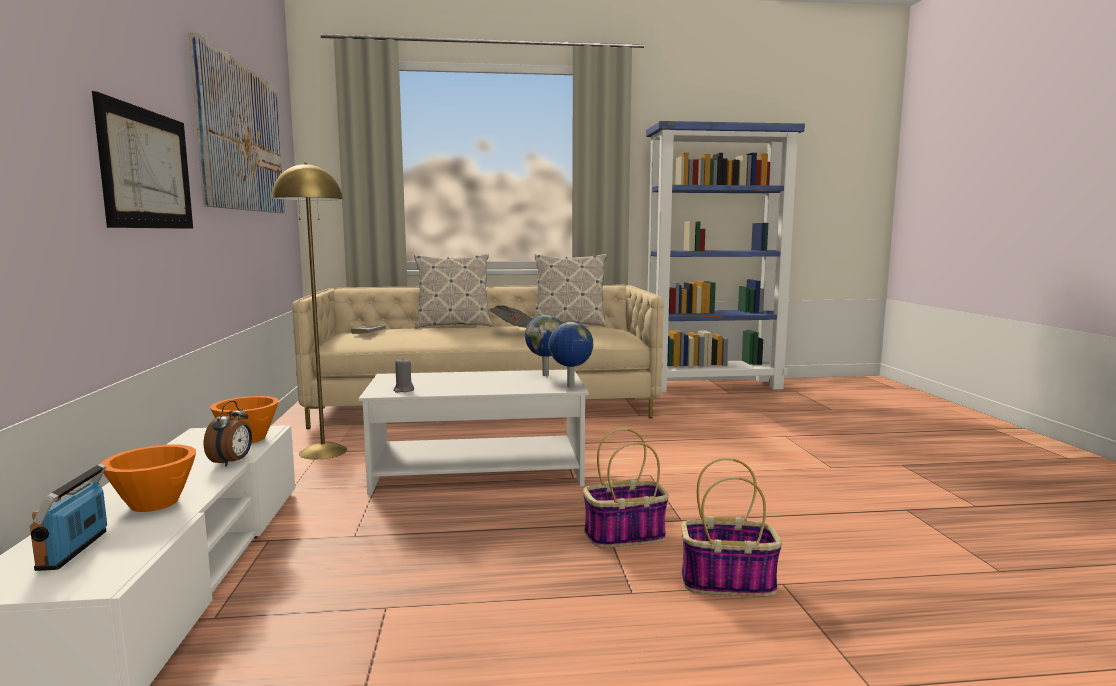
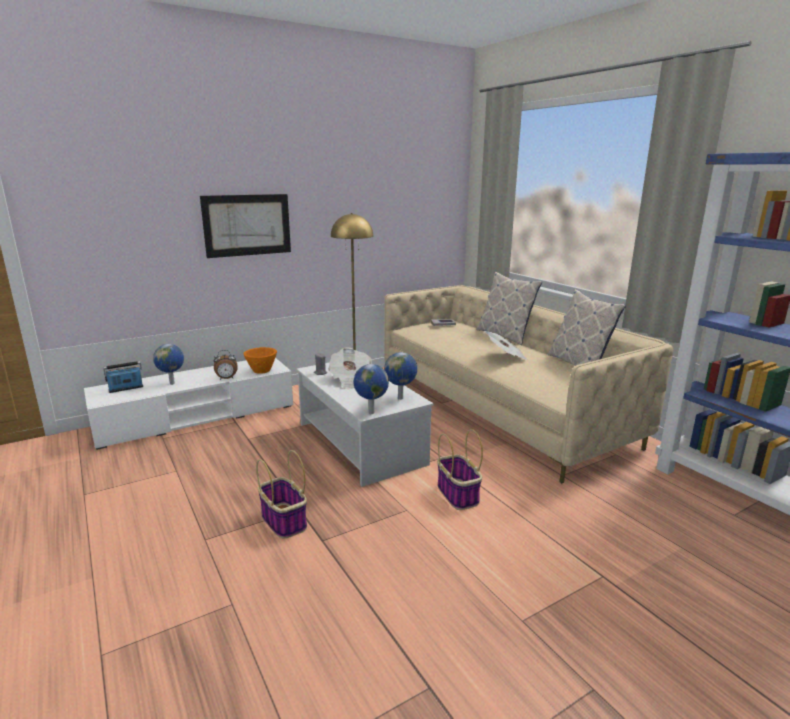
camera: 65 degrees right, 10 degrees up
(155, 503) = (173, 383): orange bowl -> globe
(241, 138) = (369, 188): picture -> none
(456, 383) = (351, 380): none -> newspaper
(728, 582) = (228, 577): basket -> basket (458, 495)

